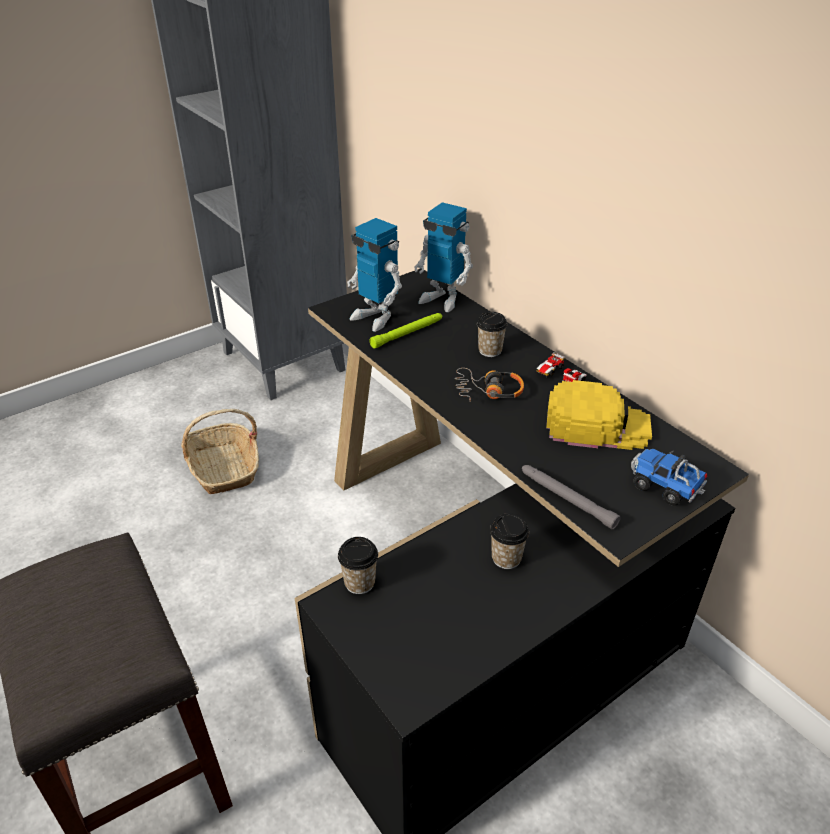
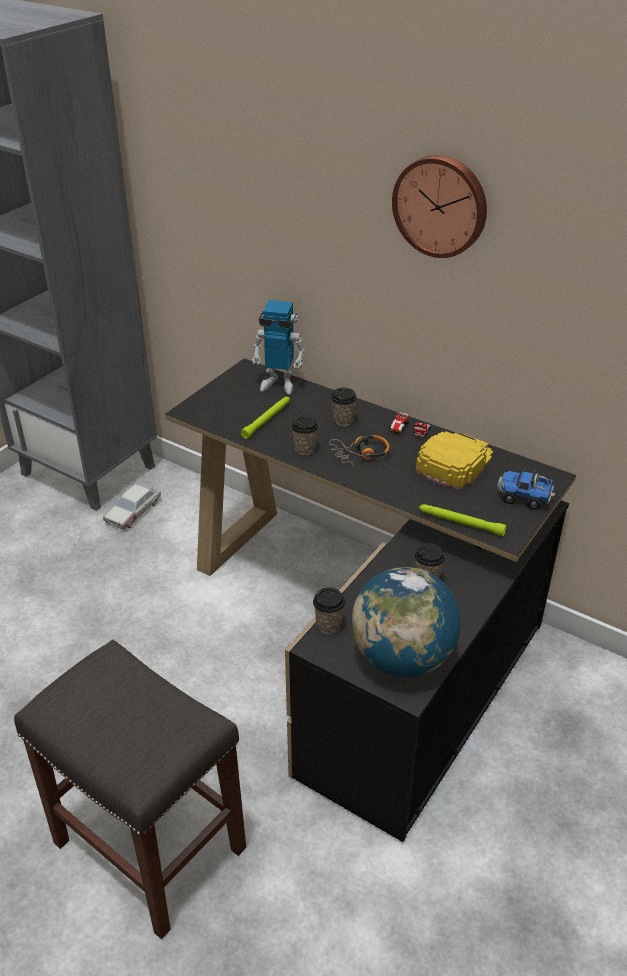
camera: 20 degrees left, 0 degrees up
(224, 468) = (85, 584): basket -> none
(304, 408) = (133, 511): none -> toy car
(375, 317) = (231, 411): toy robot -> none
(425, 651) = (402, 658): none -> globe
(429, 373) = (304, 449): none -> cup
(566, 499) = (460, 523): grey flashlight -> green flashlight
(596, 424) = (455, 462): yellow cap -> yellow cap turned 45 degrees counterclockwise
(630, 94) = (441, 205): none -> wall clock

